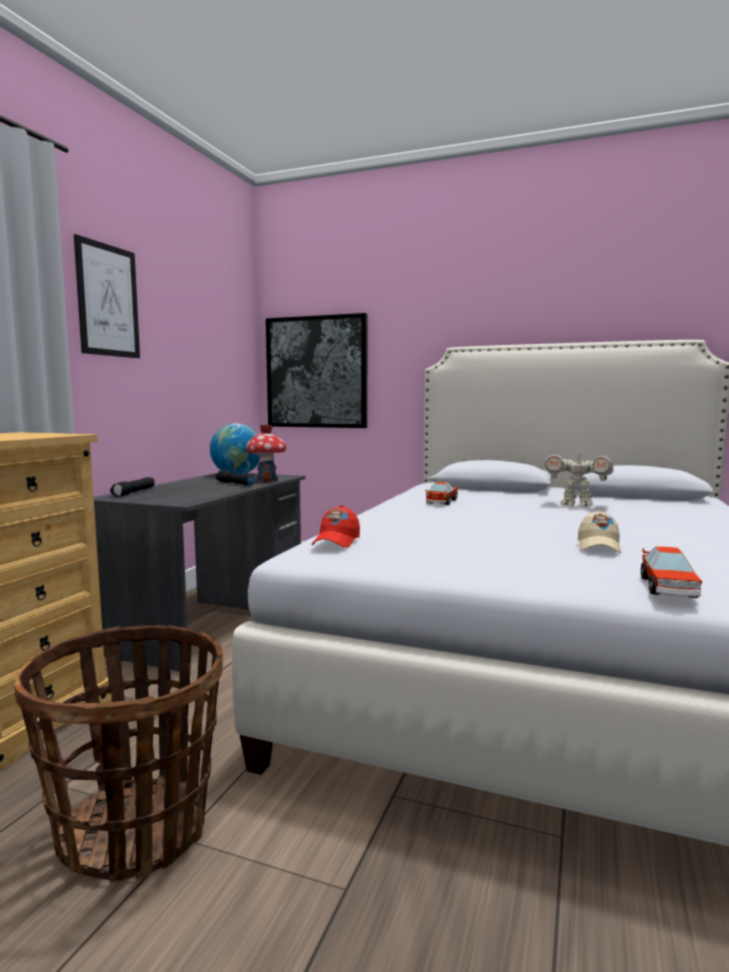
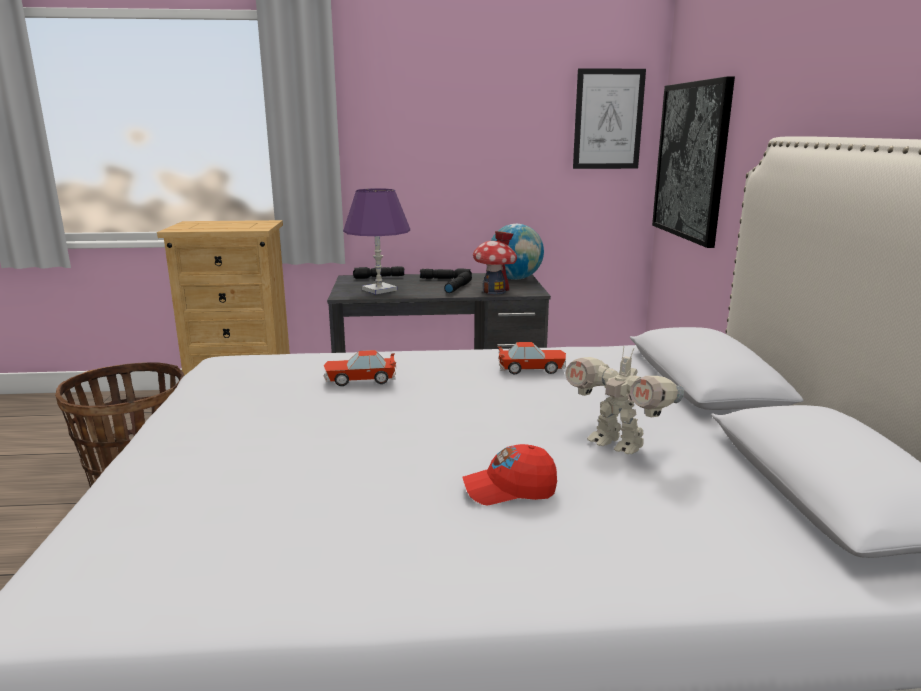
camera: 65 degrees right, 10 degrees up
(108, 300) = (408, 102): picture -> picture (608, 119)
(188, 495) = (379, 290): none -> purple table lamp
(195, 483) = (446, 279): none -> black flashlight
(336, 541) = (268, 361): red cap -> red cap (509, 490)
(576, 505) = (617, 444): toy robot -> toy robot turned 45 degrees counterclockwise
(598, 547) = (316, 469): beige cap -> none
(668, 588) = (124, 509): toy car -> toy car (360, 379)

